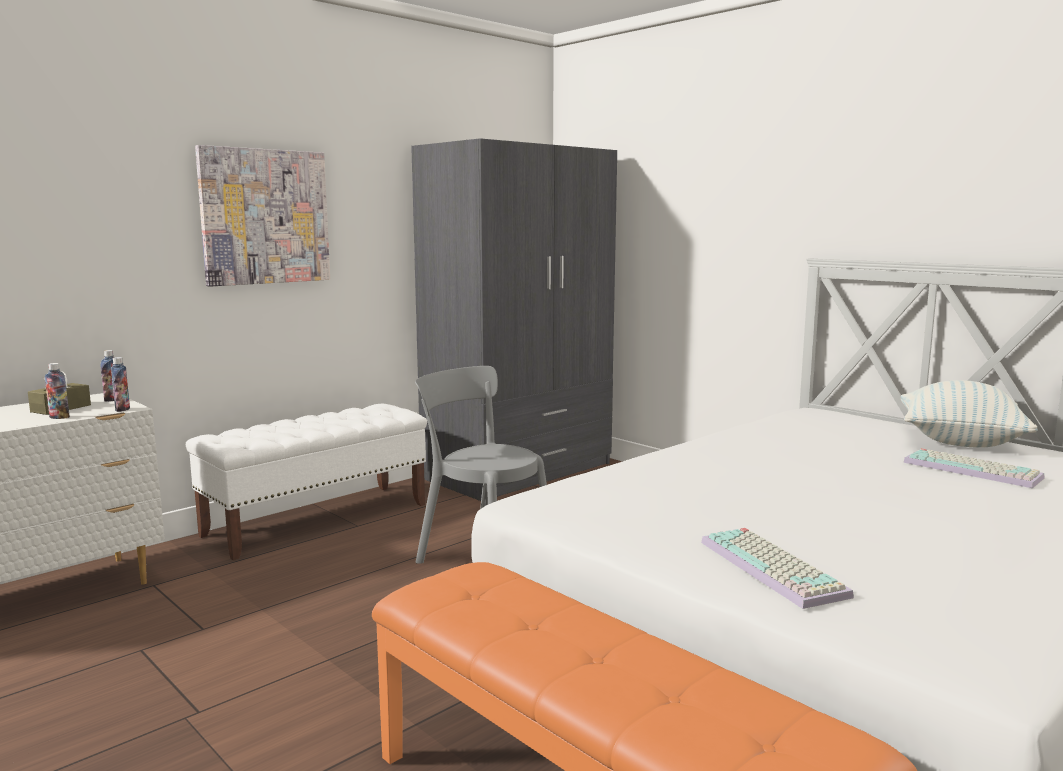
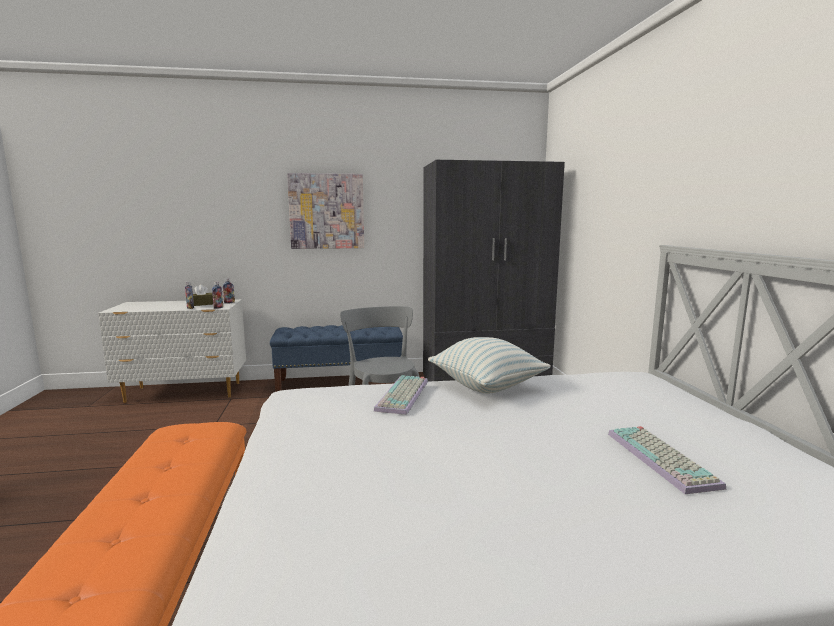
camera: 35 degrees right, 0 degrees up
(318, 519) = (340, 384): white bench -> blue bench
(775, 568) = (295, 481): keyboard -> keyboard (404, 396)
(959, 442) = (719, 431): pillow -> pillow (487, 386)

